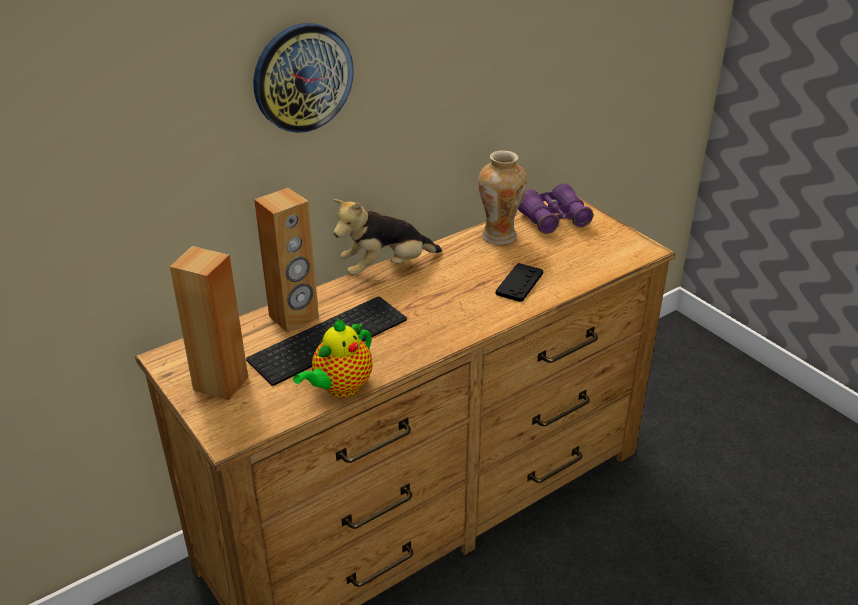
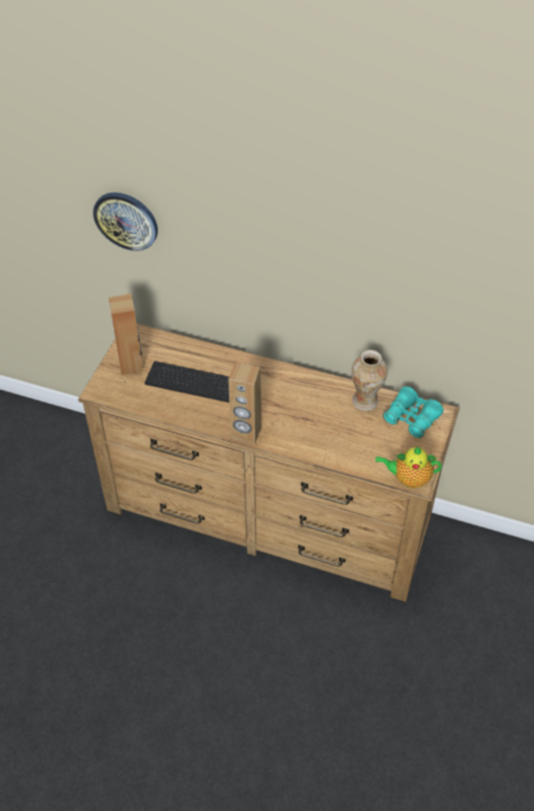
camera: 55 degrees right, 15 degrees up
(294, 317) = (203, 358): brown speaker -> brown speaker (246, 432)
(302, 77) = (246, 240): wall clock -> wall clock (126, 220)
(340, 388) = (163, 410): teapot -> teapot (408, 479)
(386, 268) = (282, 368): plush toy -> none
(519, 283) = (321, 436): black game controller -> none
(553, 219) = (411, 418): purple binoculars -> turquoise binoculars

